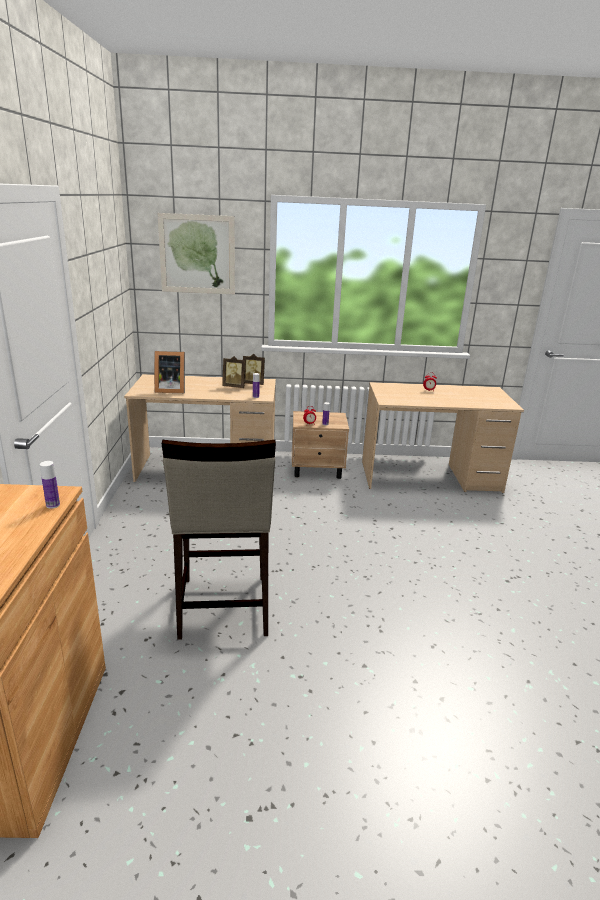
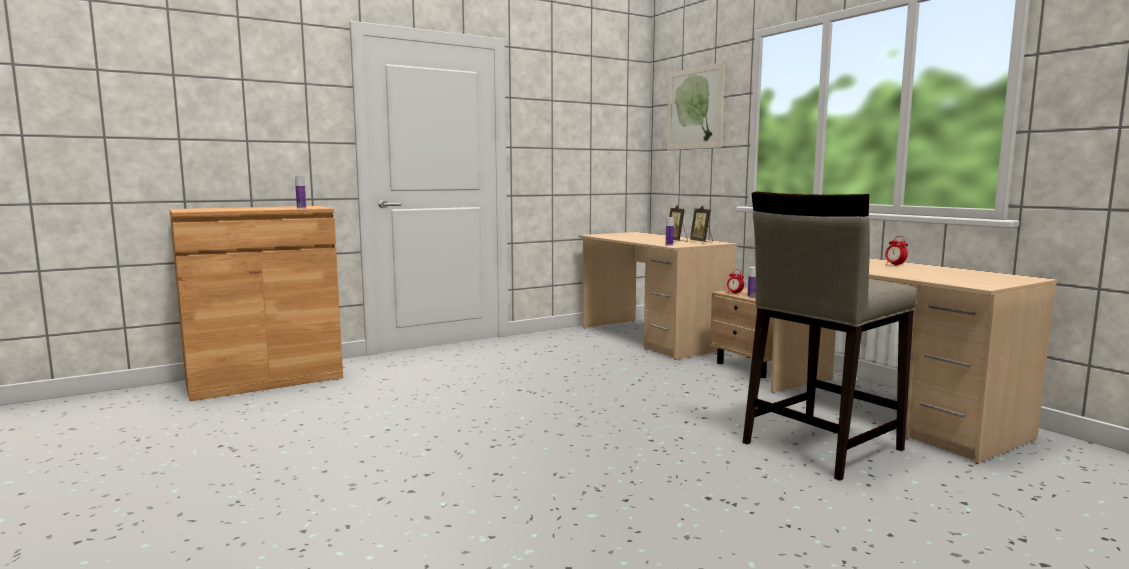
camera: 60 degrees right, 15 degrees down
(170, 390) = (619, 236): picture frame -> none
(223, 607) = (451, 388): beige stool -> beige stool (820, 446)

